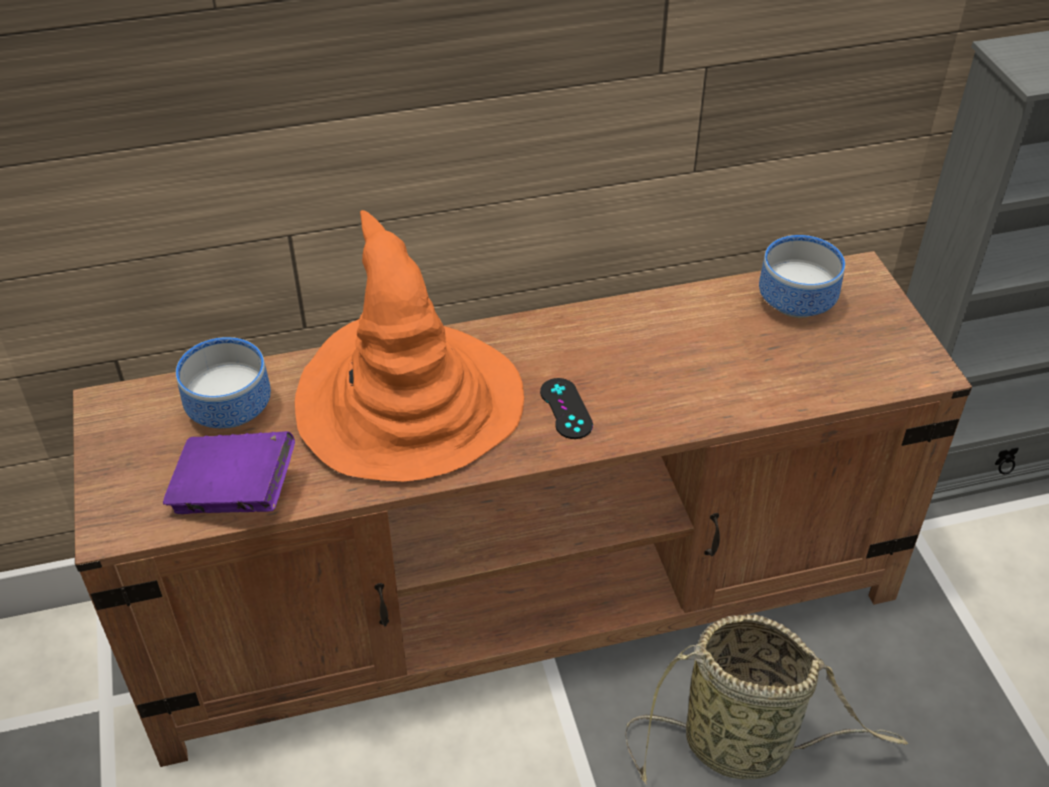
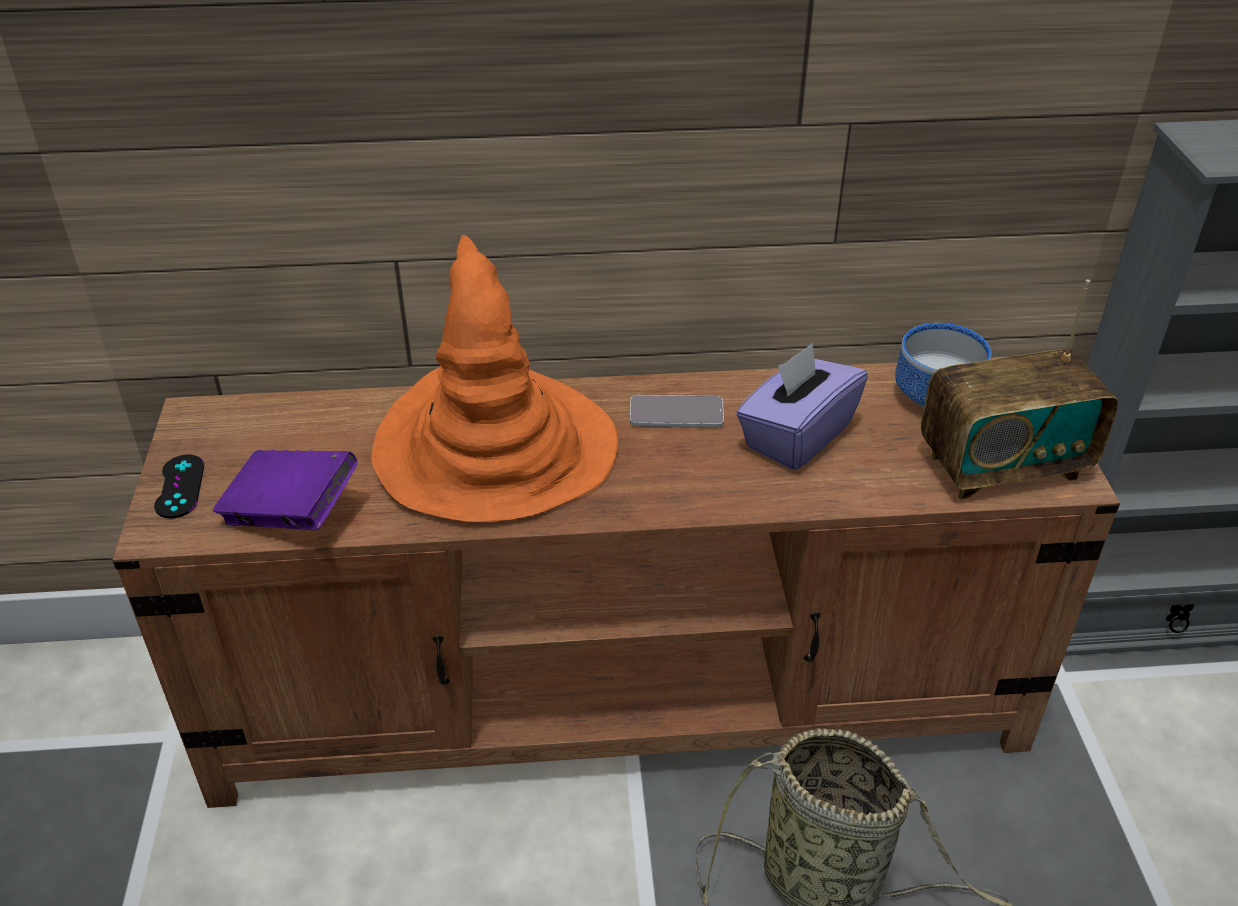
camera: 10 degrees right, 5 degrees down
(233, 408) = (316, 432): bowl -> none
(566, 409) = (658, 472): black game controller -> black game controller (180, 486)
(567, 347) = (676, 413): none -> phone
(681, 357) = (796, 436): none -> purple tissue box
(866, 364) = (1002, 466): none -> radio

